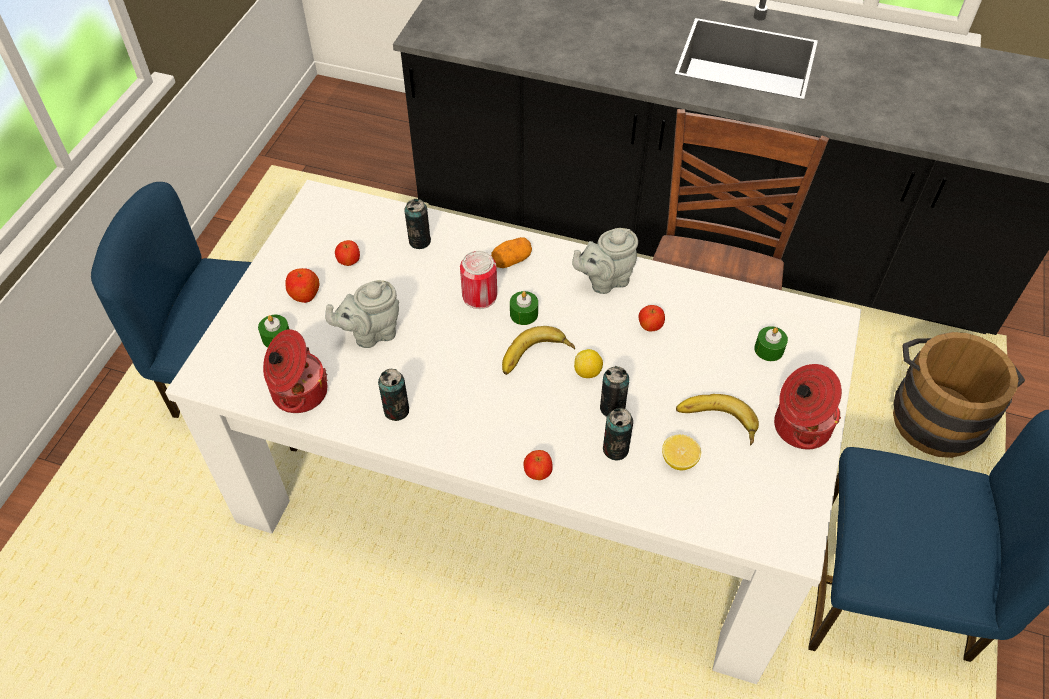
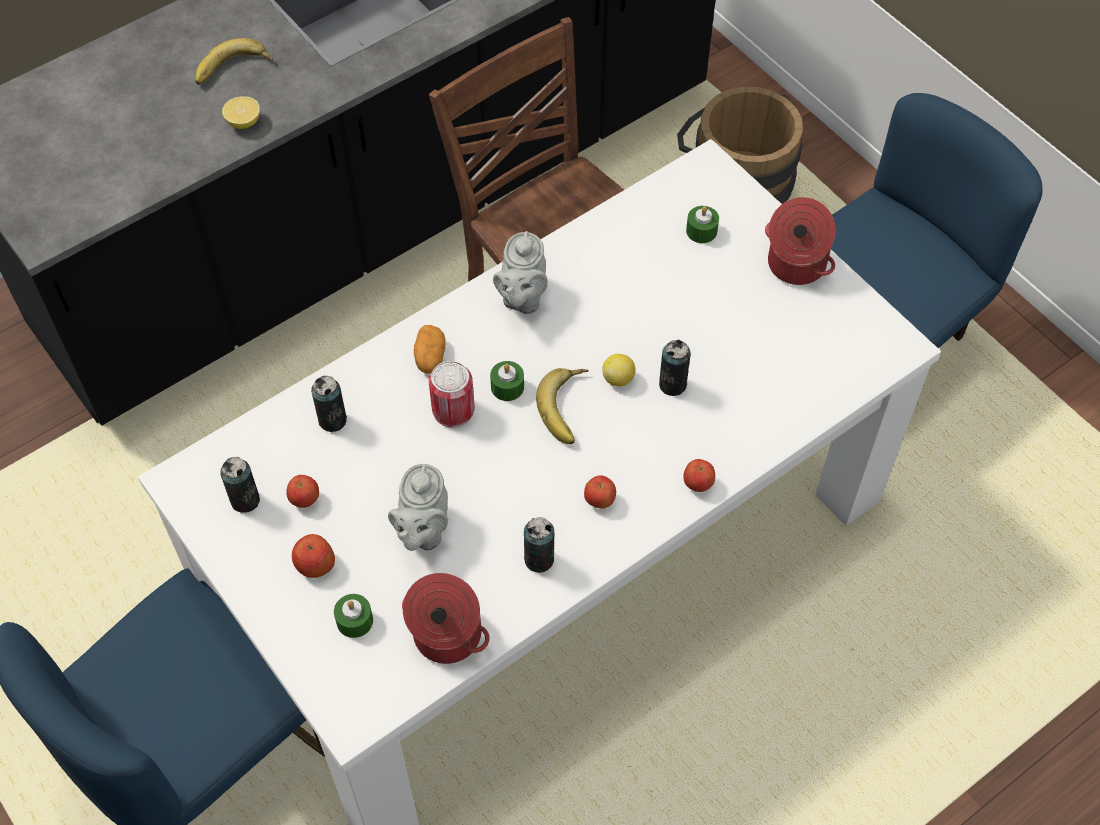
camera: 55 degrees left, 5 degrees up
(615, 449) = (718, 410): can -> can (245, 500)
(650, 326) = (605, 298): apple -> apple (599, 500)
(679, 460) = (764, 370): lemon -> lemon (244, 122)
(716, 423) = (747, 320): banana -> banana (233, 70)

